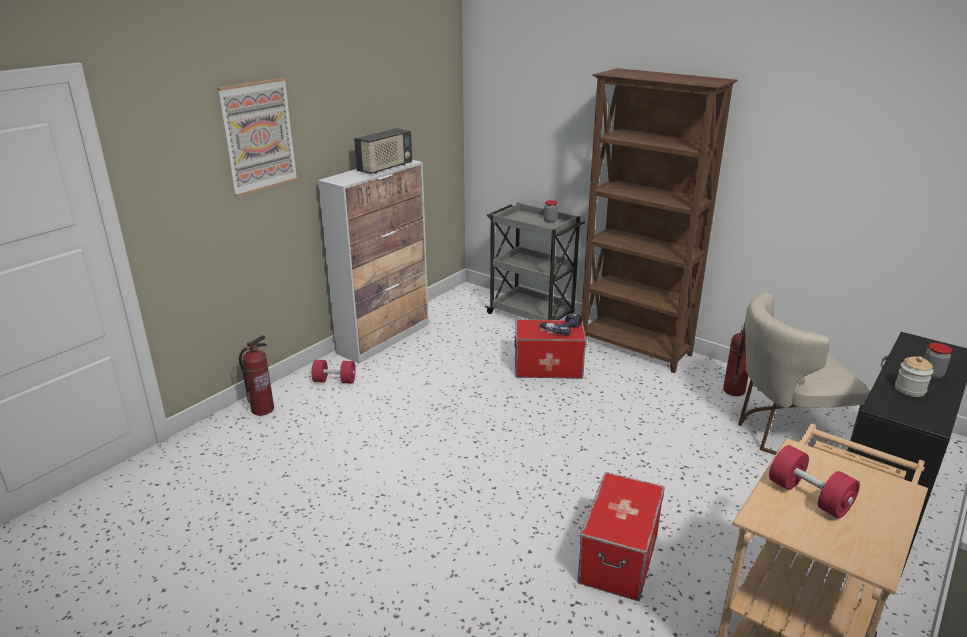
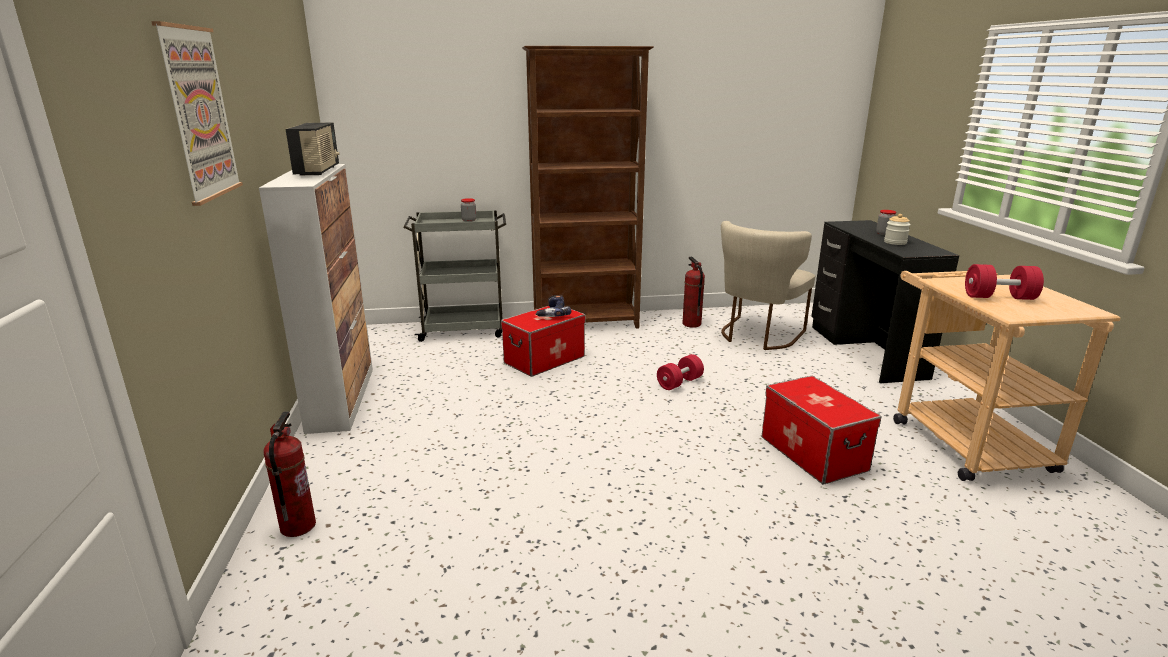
camera: 45 degrees left, 5 degrees down
(334, 381) = (348, 457): red dumbbell -> red dumbbell (679, 383)

